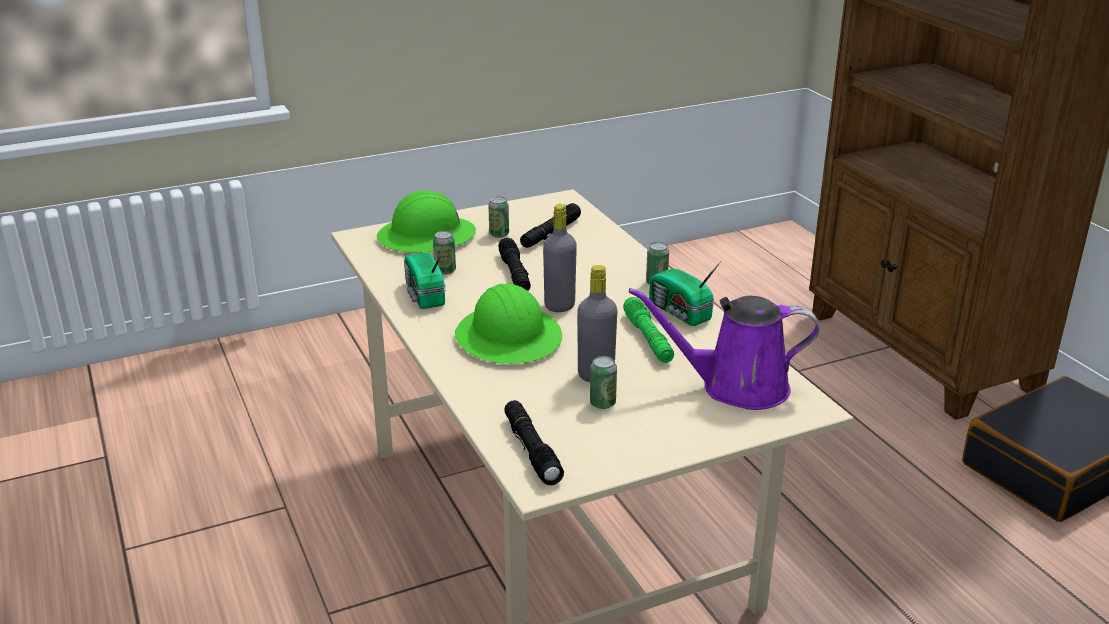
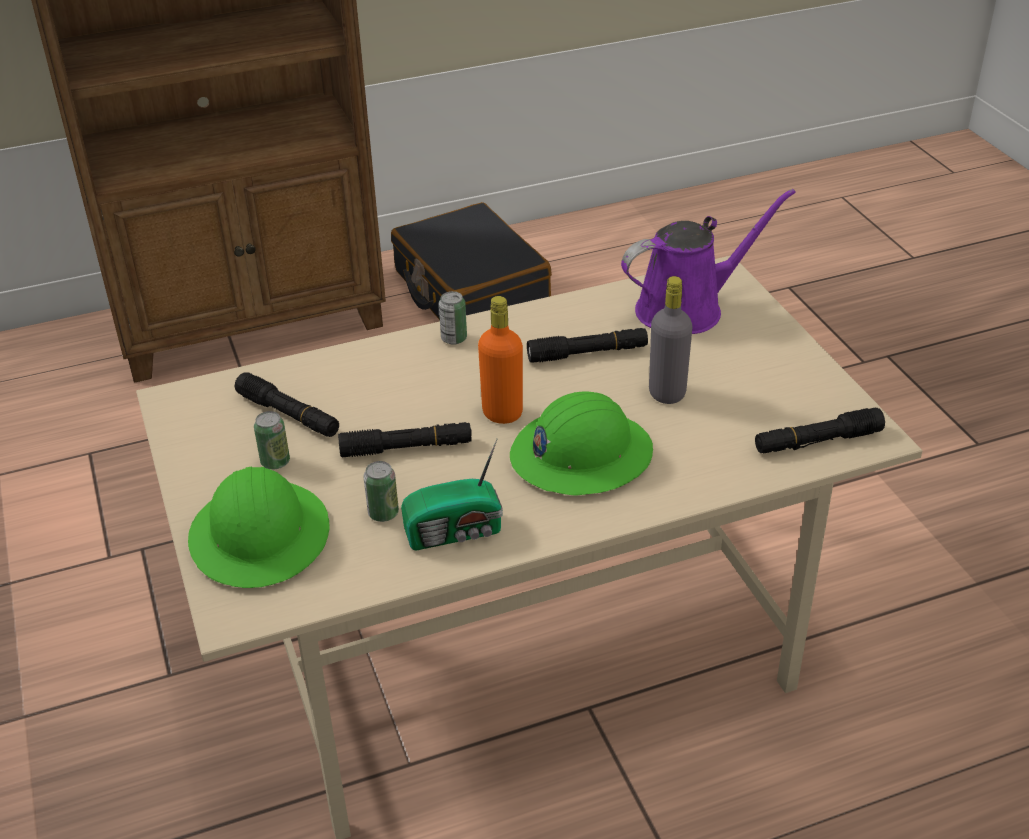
camera: 85 degrees left, 10 degrees up
(559, 306) = (502, 413): grey bottle -> orange bottle
(602, 403) = (723, 391): can -> none
(648, 339) = (588, 353): green flashlight -> black flashlight
(680, 312) = (529, 328): radio -> none
(736, 387) = (687, 308): purple watering can -> purple watering can turned 120 degrees counterclockwise

